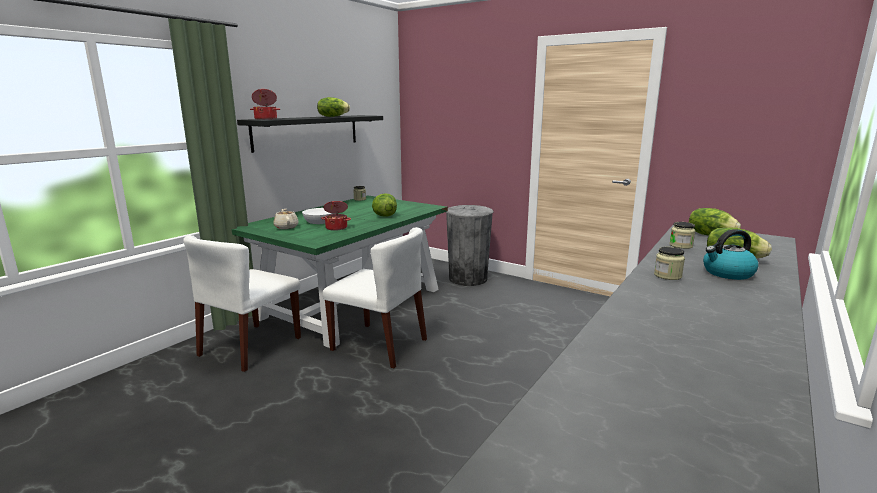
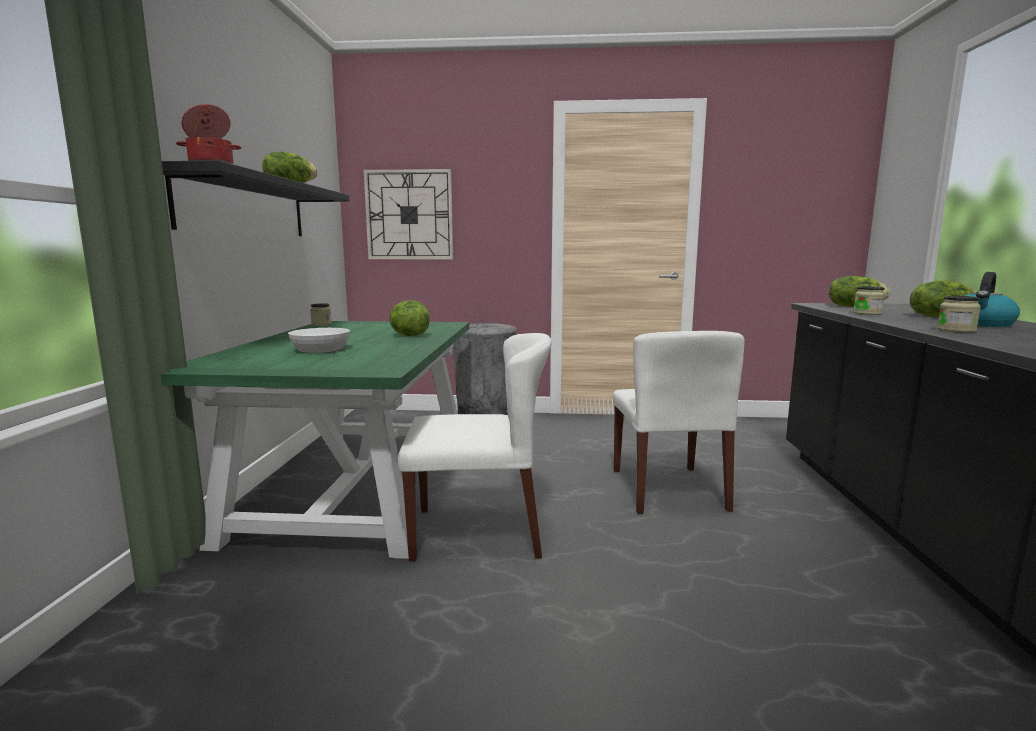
camera: 30 degrees left, 5 degrees down
(250, 347) = (248, 600): white chair -> white chair (668, 489)
(286, 227) = (275, 360): beige teapot -> none
(336, 228) = (369, 353): cooking pot -> none
(438, 123) = (409, 215): none -> wall clock

